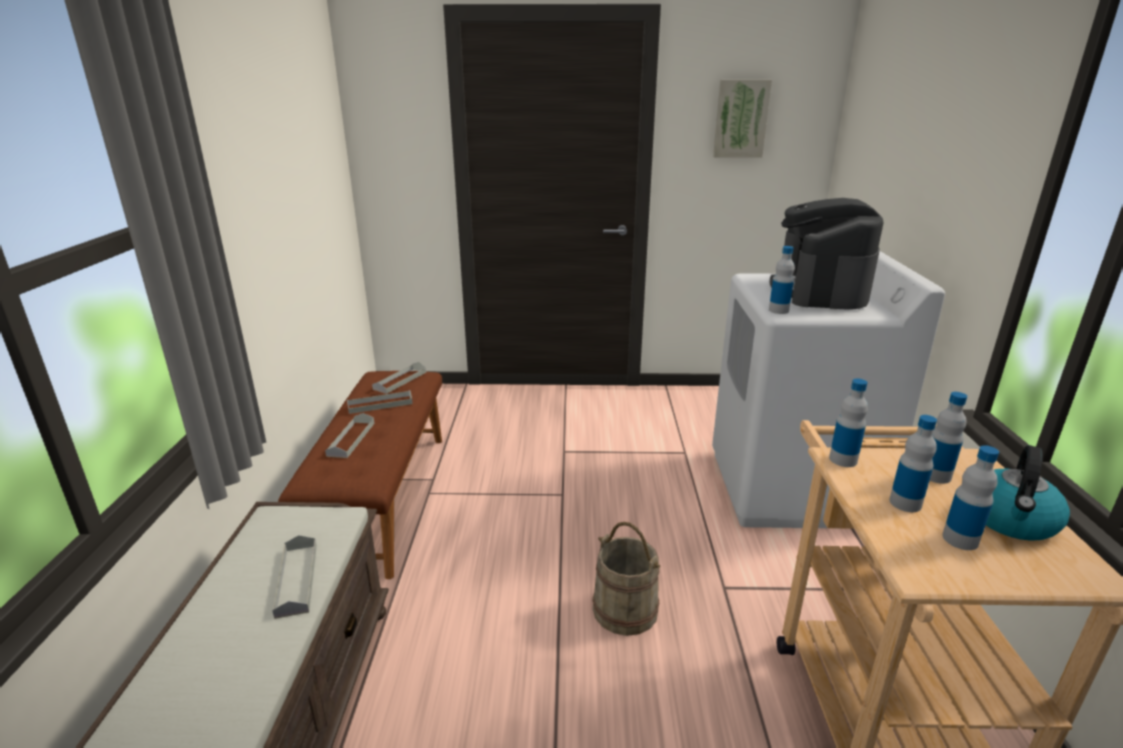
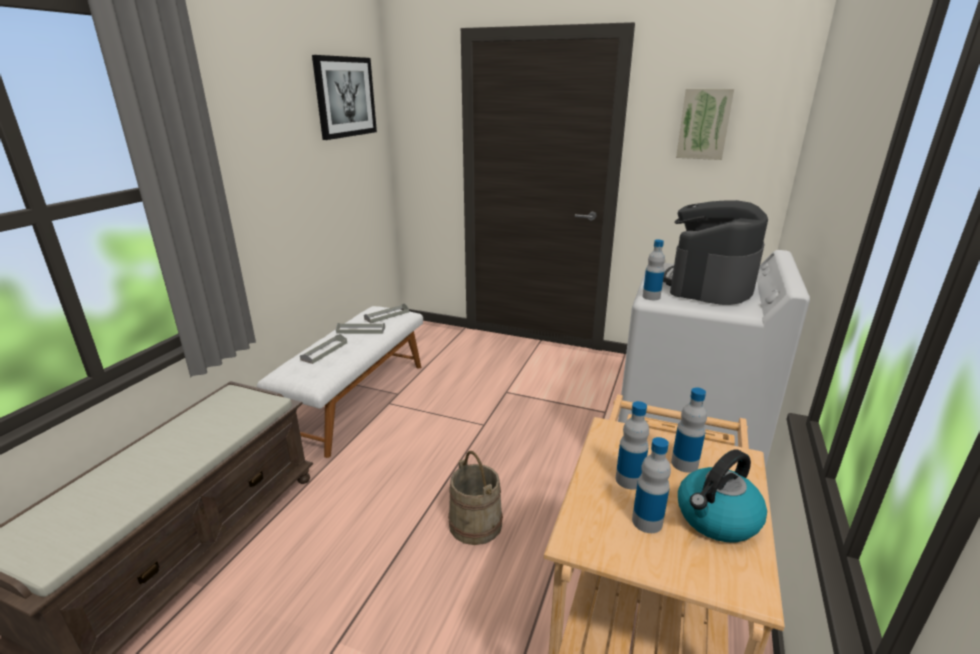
camera: 20 degrees right, 0 degrees up
(297, 579) = (213, 436): grey tray -> none
(305, 93) = (345, 97): none -> picture
(382, 498) = (356, 400): brown bench -> white bench
(843, 459) = (611, 432): bottle -> none

